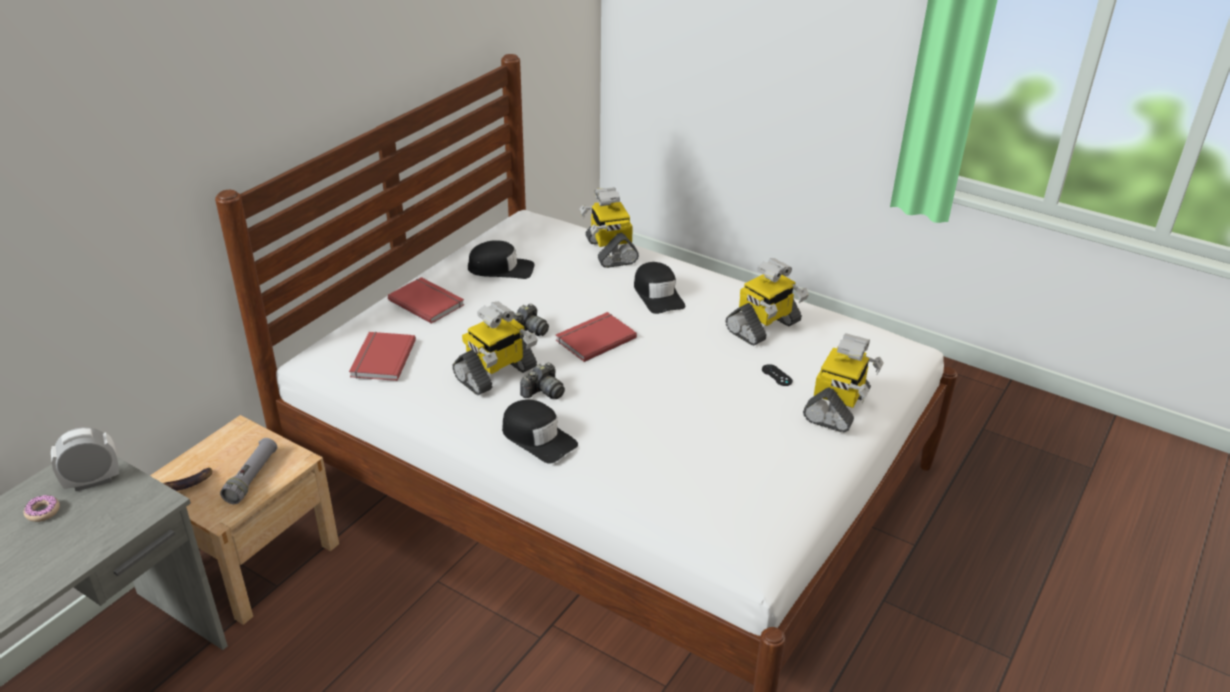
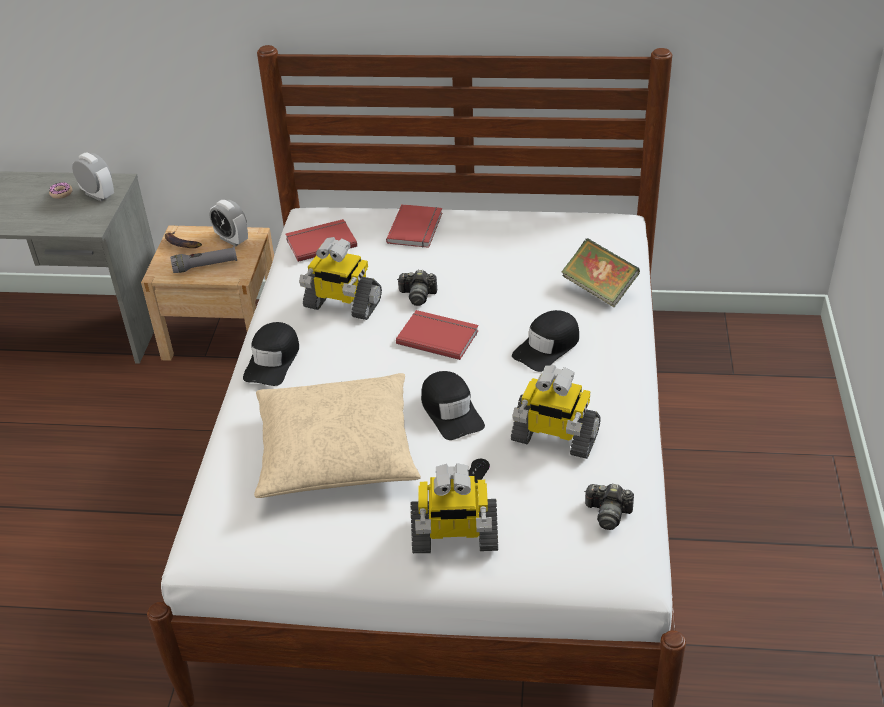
camera: 65 degrees right, 5 degrees up
(228, 446) = (232, 239): none -> alarm clock
(501, 268) = (503, 242): black cap -> black cap (451, 411)
(543, 392) = (335, 339): camera -> camera (608, 513)
(609, 251) = (599, 289): toy robot -> book
(695, 436) = (336, 450): none -> beige pillow

